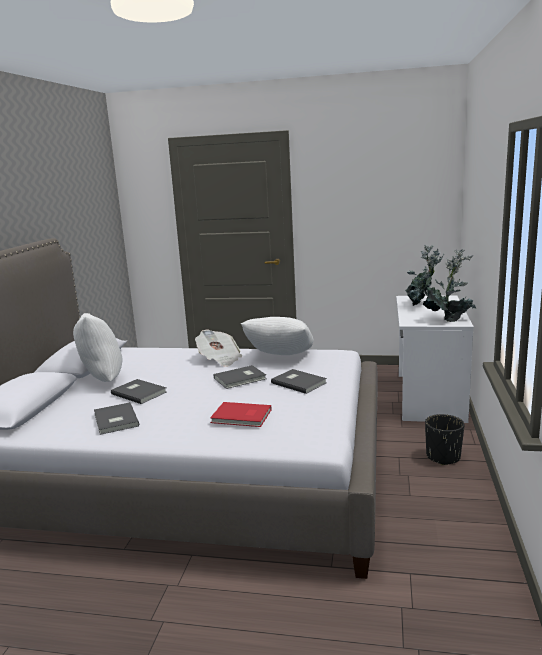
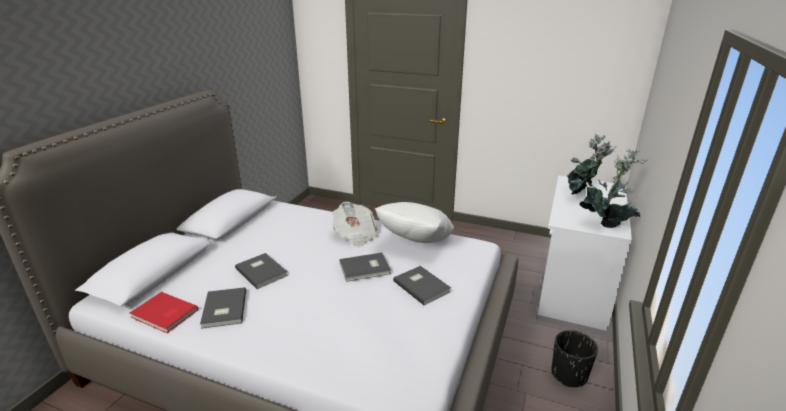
camera: 10 degrees right, 10 degrees up
(101, 380) = (235, 245): white pillow -> none
(242, 417) = (344, 332): red book -> red book (164, 314)

